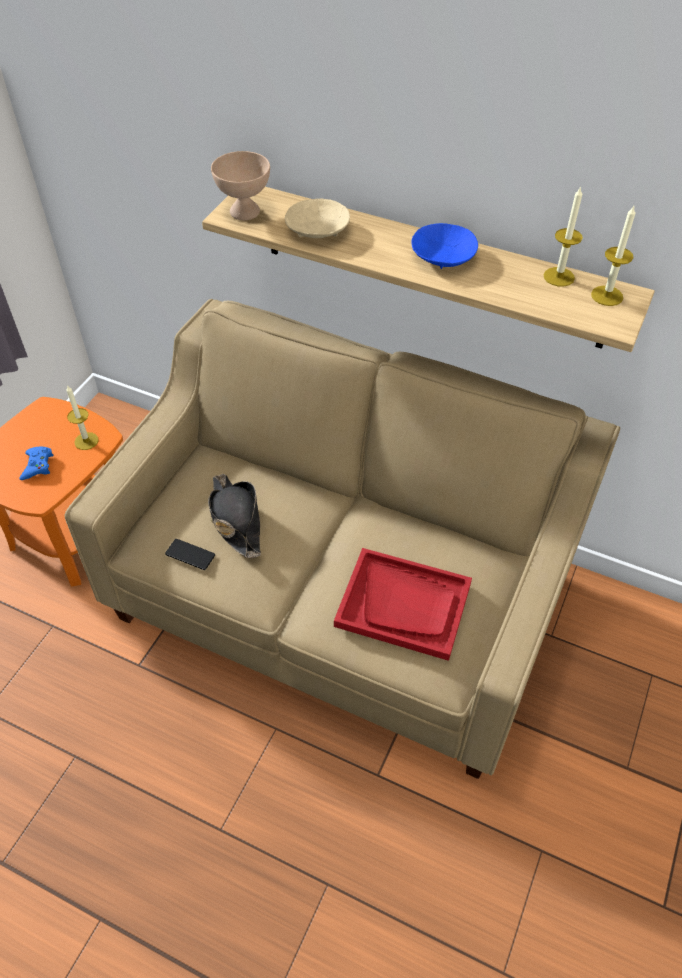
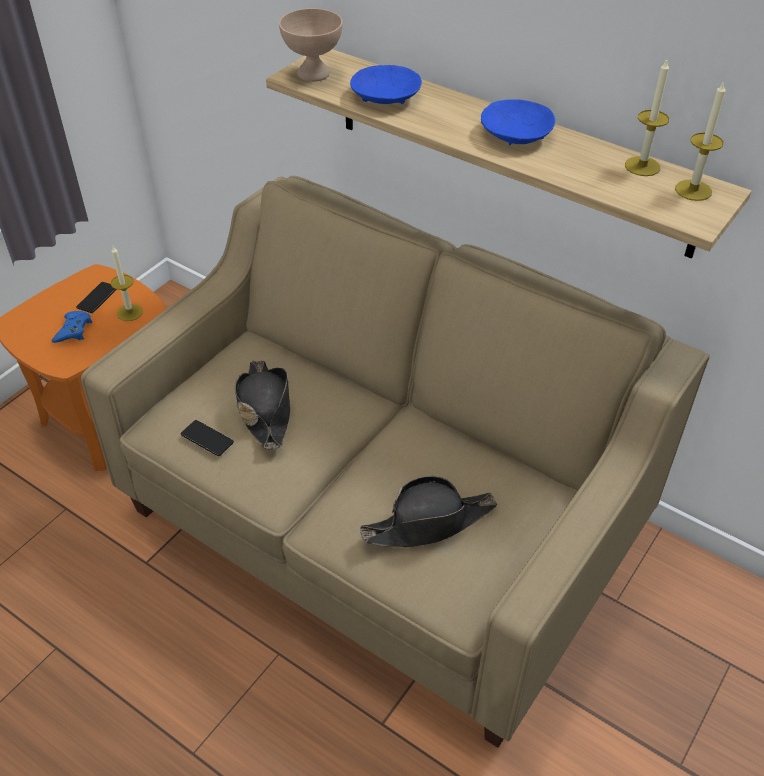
camera: 10 degrees right, 5 degrees down
(52, 430) = (97, 298): none -> phone
(317, 229) = (386, 97): beige bowl -> blue bowl
(404, 605) = (429, 523): red tray -> black hat

